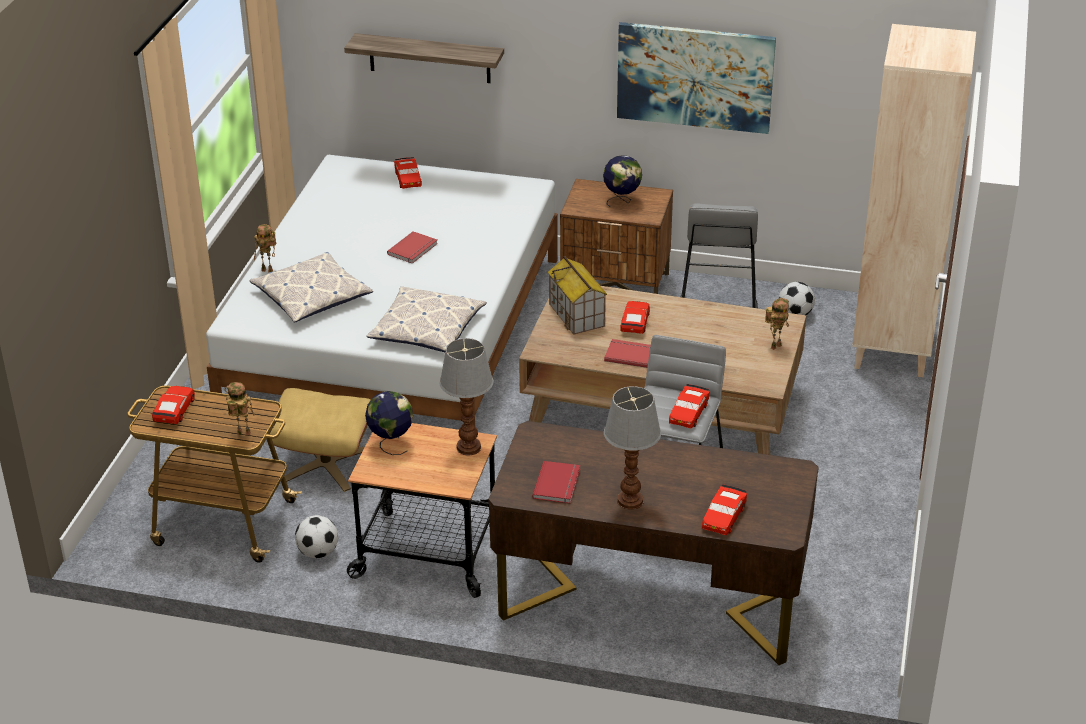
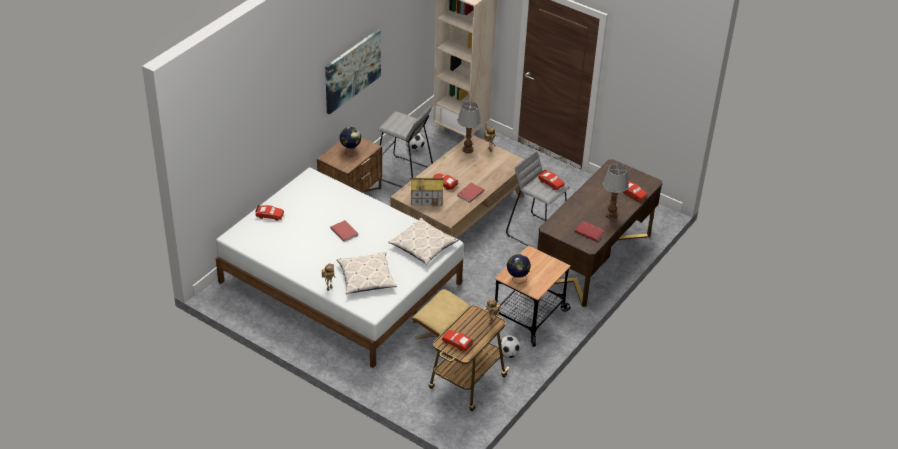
camera: 70 degrees left, 5 degrees up
(429, 58) = (253, 147): shelf -> none
(469, 447) = (533, 255): table lamp -> table lamp (467, 149)

